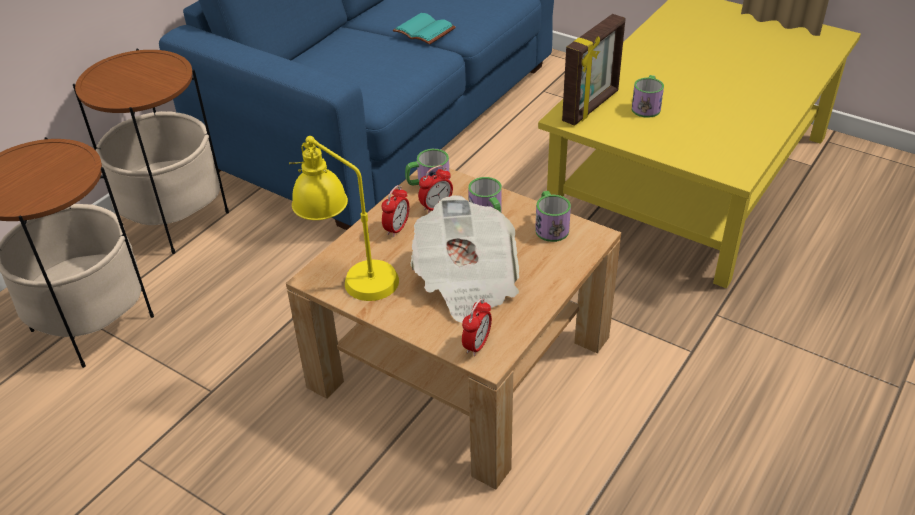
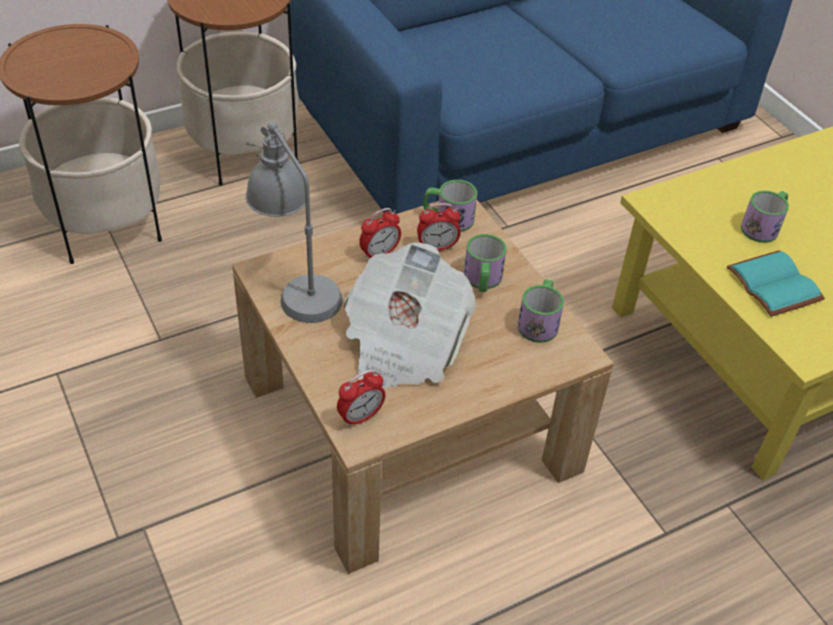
camera: 25 degrees right, 5 degrees up
(349, 276) = (295, 284): yellow table lamp -> grey table lamp
(426, 30) = (583, 41): turquoise book -> turquoise book (776, 285)
(591, 107) = (697, 202): picture frame -> none

